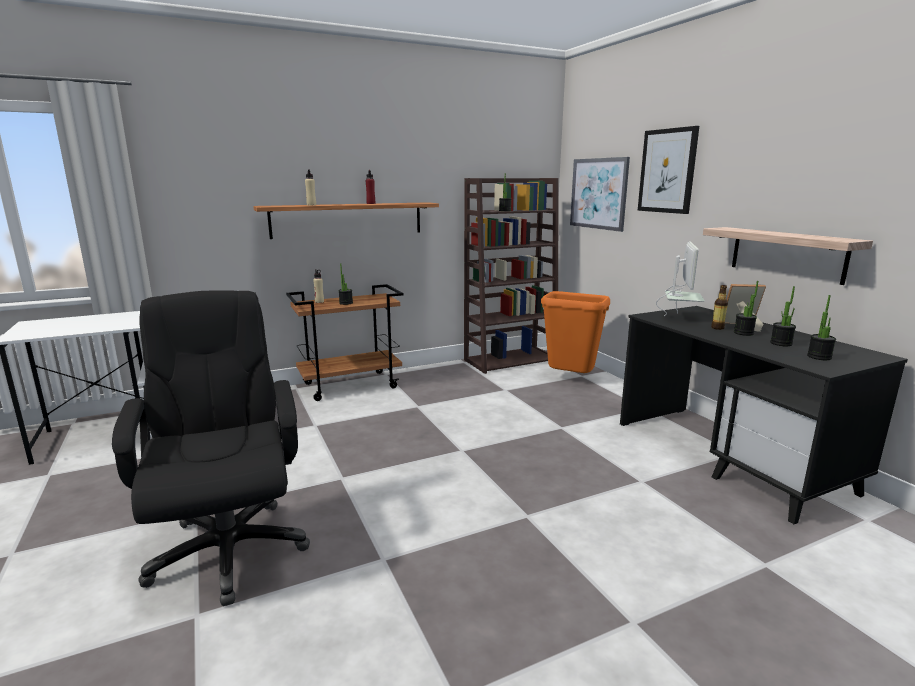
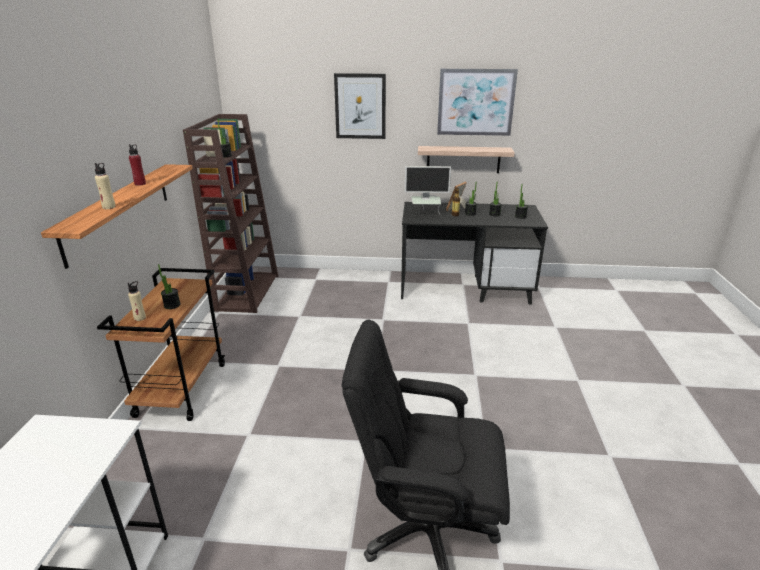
camera: 60 degrees left, 10 degrees up
(569, 379) = (315, 285): orange trash can -> none
(598, 193) = (284, 124): picture -> picture (476, 102)
(679, 318) = (426, 215): monitor -> monitor turned 135 degrees clockwise

